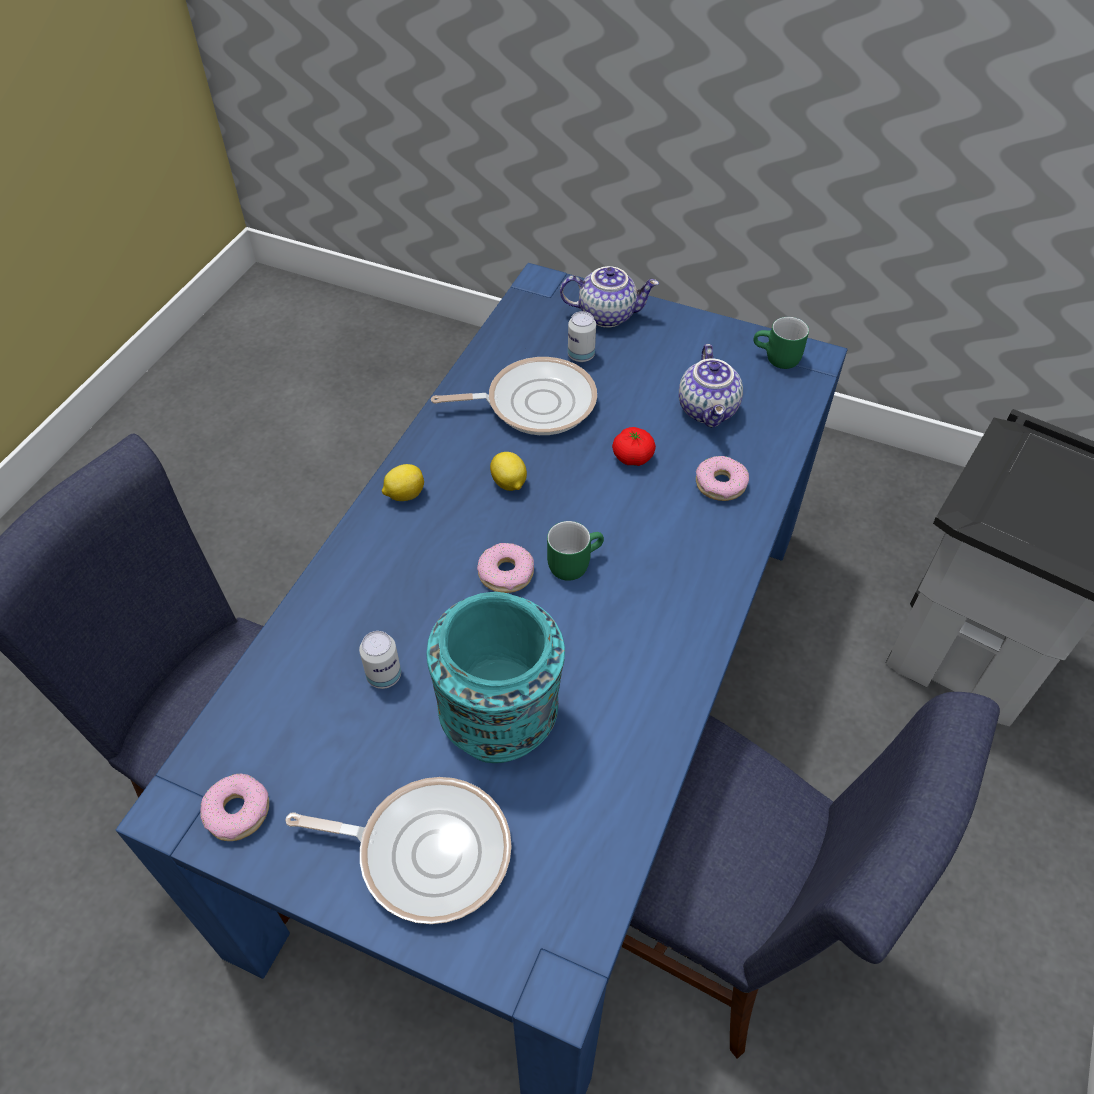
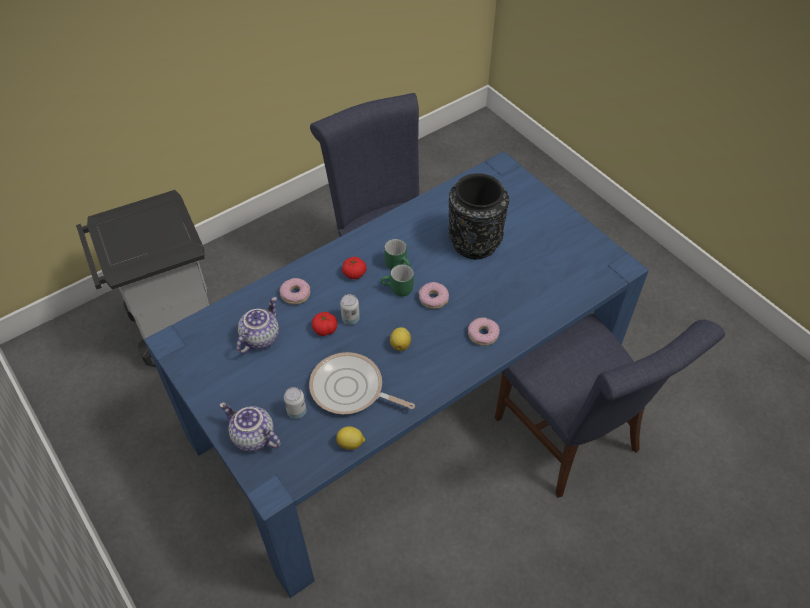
camera: 150 degrees left, 0 degrees up
(238, 812) = (596, 254): donut -> donut (483, 334)
(384, 676) = (515, 279): can -> can (350, 319)
(404, 494) = (460, 364): lemon -> lemon (351, 444)
(426, 850) = (527, 214): frying pan -> none
(501, 721) = (474, 241): turquoise vase -> black vase
(664, 556) = (354, 273): none -> tomato
(776, 359) = (190, 350): green mug -> green mug (399, 264)

